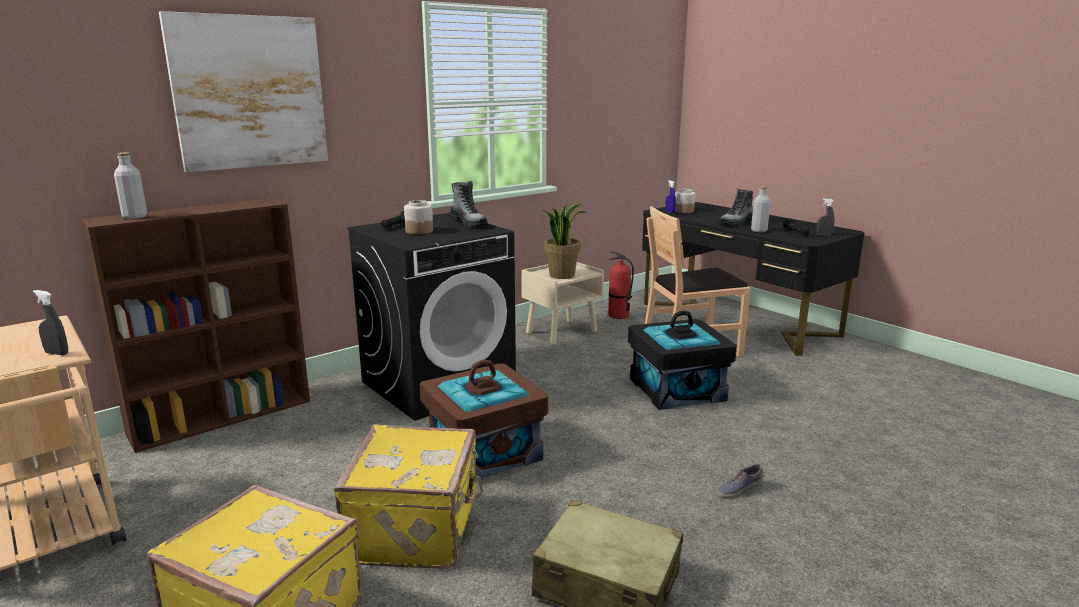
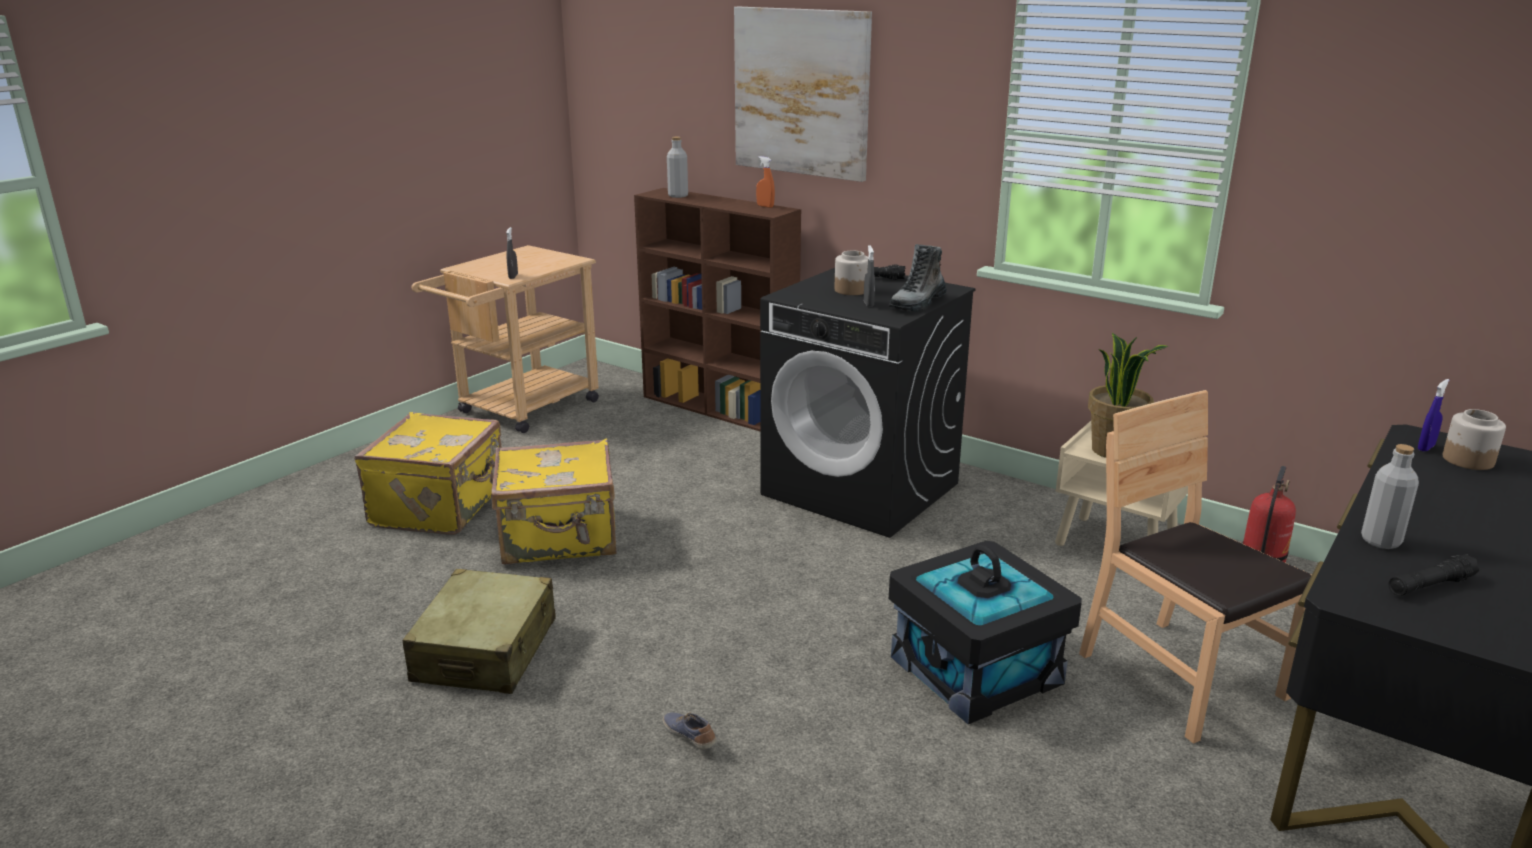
camera: 75 degrees right, 5 degrees up
(241, 202) = (765, 206): none -> orange spray bottle
(484, 451) = (712, 546): brown storage box -> none
(737, 223) = (1428, 517): boot -> none
(824, 235) = (1457, 622): grey spray bottle -> grey spray bottle (868, 304)

